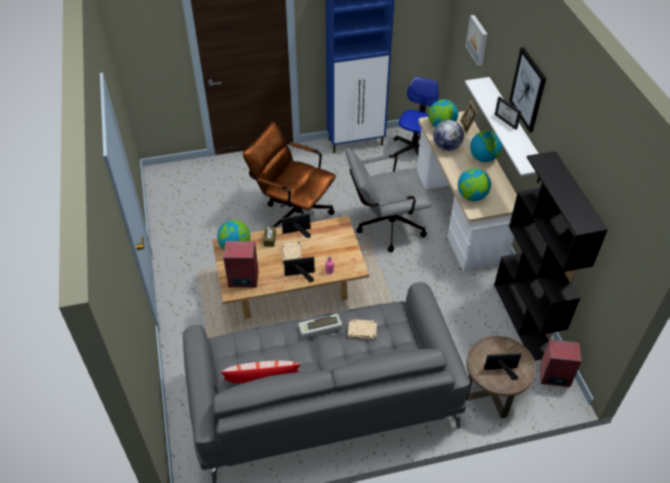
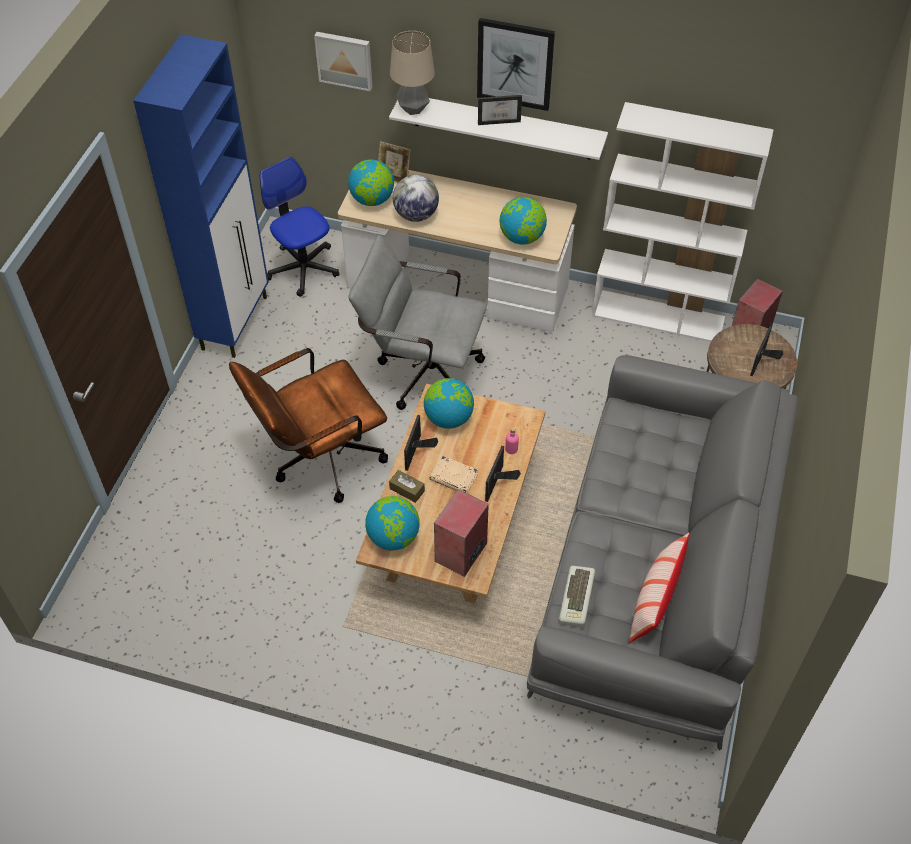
camera: 60 degrees left, 5 degrees up
(320, 328) = (607, 501): keyboard -> keyboard (578, 599)
(362, 331) = (637, 458): beige book -> none
(384, 227) = (421, 371): grey office chair -> grey office chair turned 90 degrees clockwise
(480, 86) = (413, 109): none -> table lamp
(483, 158) = (464, 192): globe -> globe (448, 418)
(525, 319) = (659, 316): black bookcase -> white bookcase

